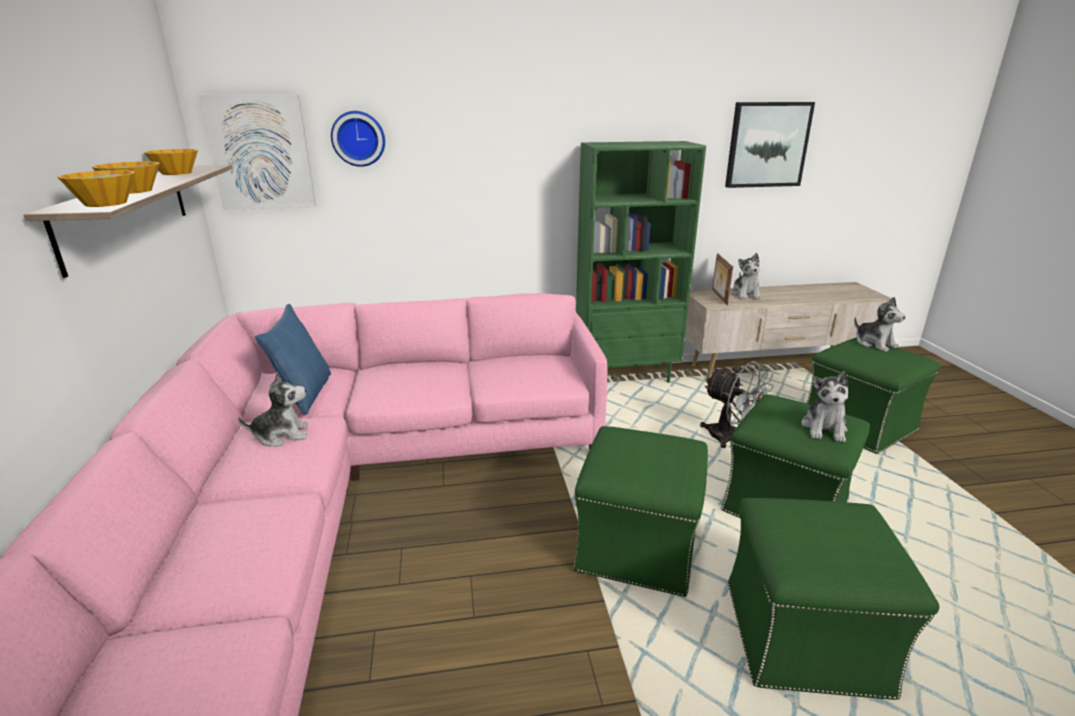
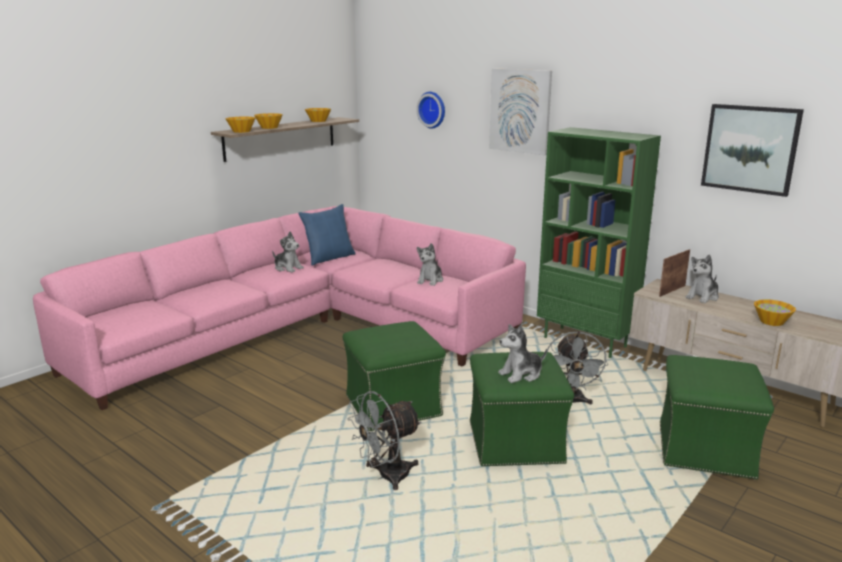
camera: 50 degrees right, 5 degrees down
(261, 153) = (385, 113): picture -> picture (520, 111)
(806, 637) = (386, 477): green ottoman -> grey fan
(820, 298) = (771, 321): none -> bowl
(874, 343) = (741, 369): plush toy -> plush toy (430, 280)

